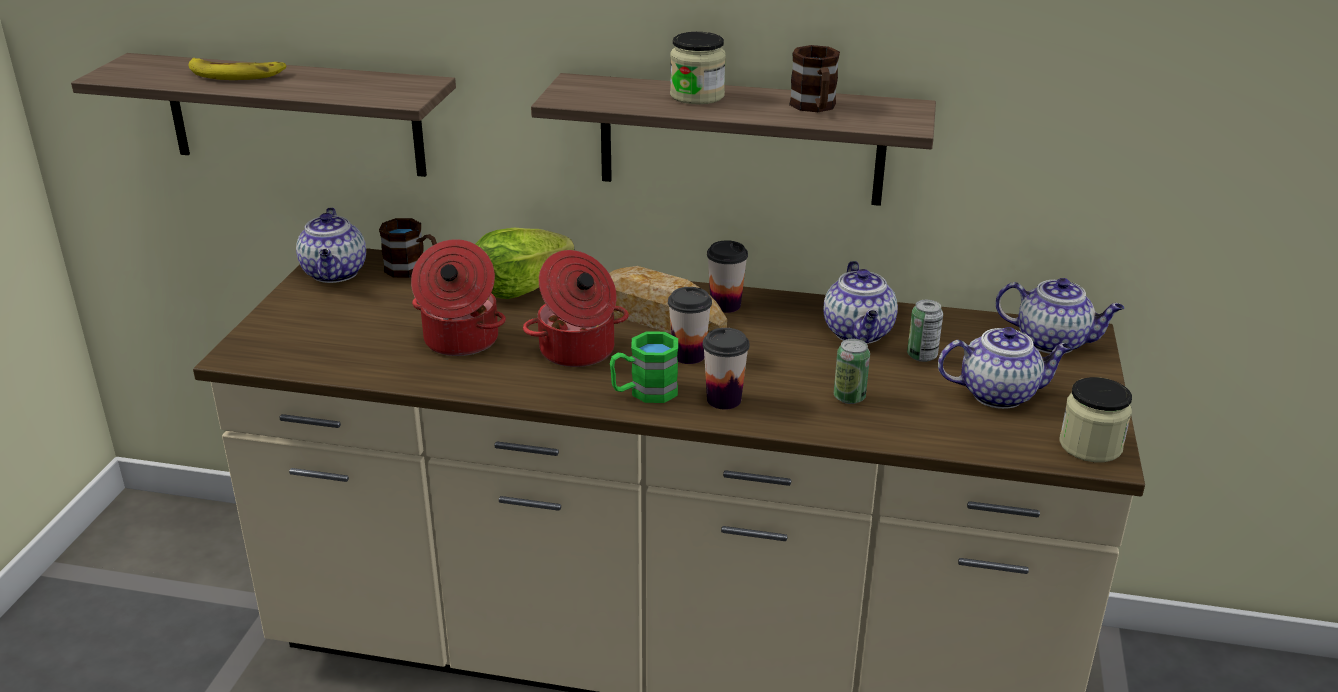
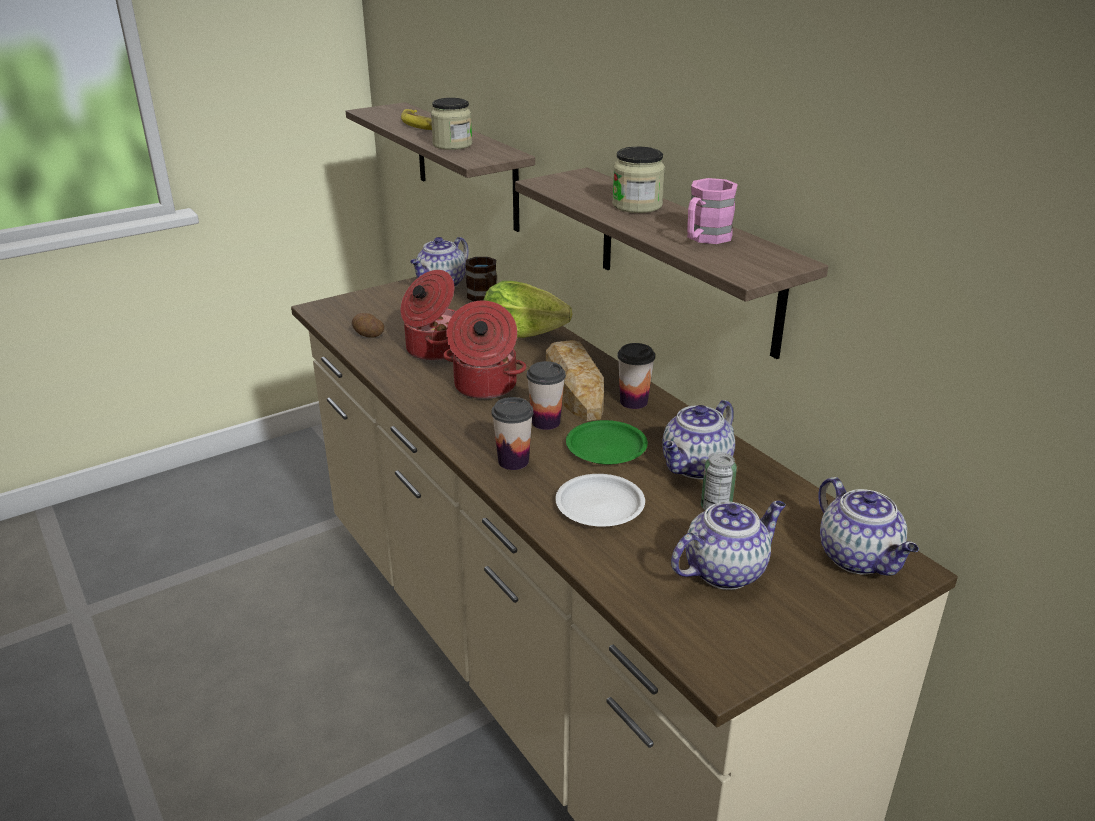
camera: 45 degrees right, 0 degrees up
(358, 357) = (367, 335): none -> potato
(644, 392) = (475, 430): green mug -> none
(773, 352) = (606, 448): none -> green plate
(815, 107) = (704, 238): brown mug -> pink mug
(849, 397) = (600, 506): can -> white plate
(999, 394) = (725, 570): teapot -> teapot turned 75 degrees counterclockwise
(1090, 446) = (727, 654): jar -> jar (452, 145)

